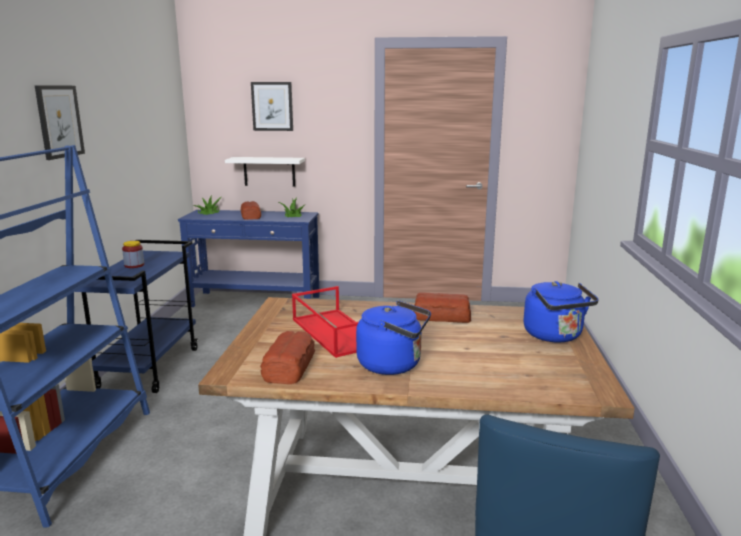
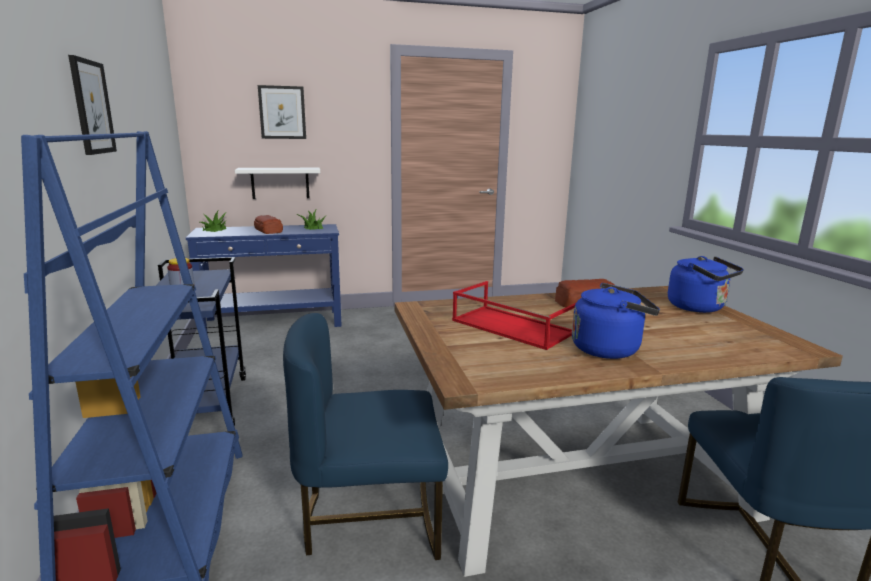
camera: 20 degrees left, 0 degrees up
(207, 483) = (371, 517): none -> blue chair
(290, 366) = (516, 365): bread -> none

